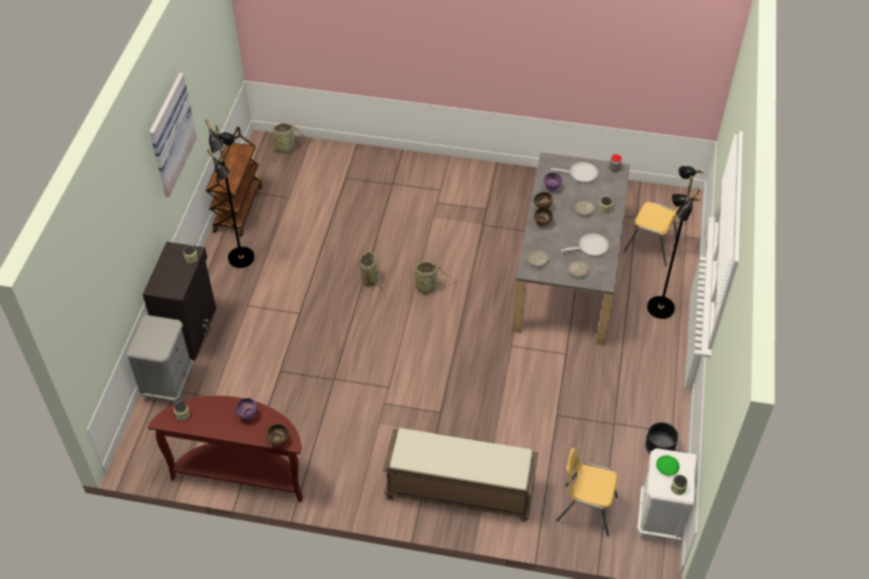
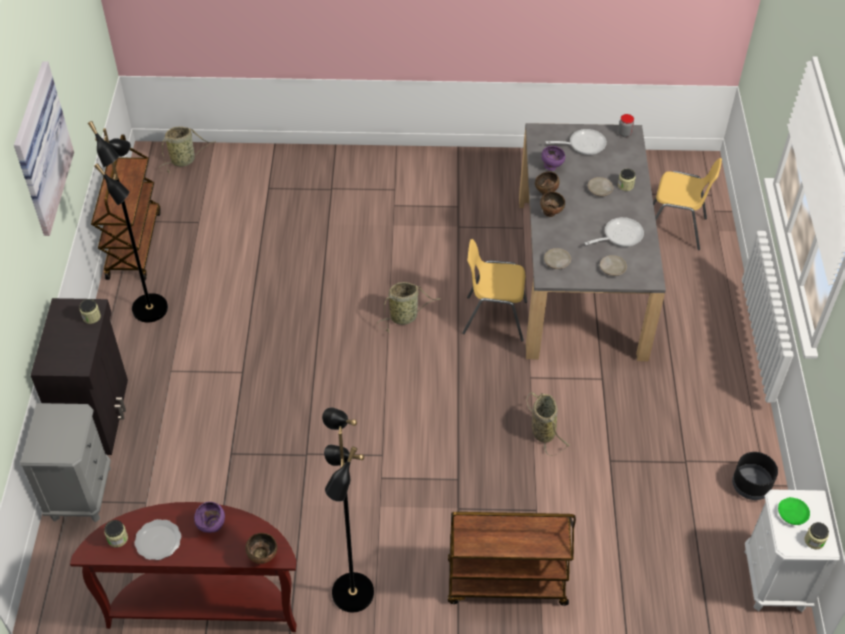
camera: 10 degrees left, 0 degrees up
(209, 420) = (158, 541): none -> plate
(370, 279) = (327, 314): basket -> basket (542, 430)
(458, 491) = (505, 583): brown bench -> brown cart
(586, 509) = (678, 582): yellow chair -> yellow chair (494, 318)
(659, 308) = (705, 304): black floor lamp -> black floor lamp (351, 593)

